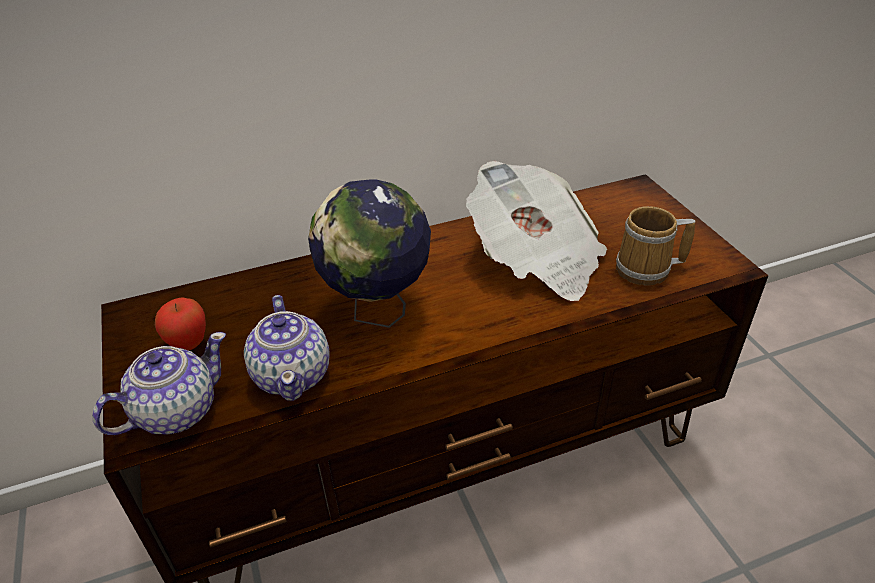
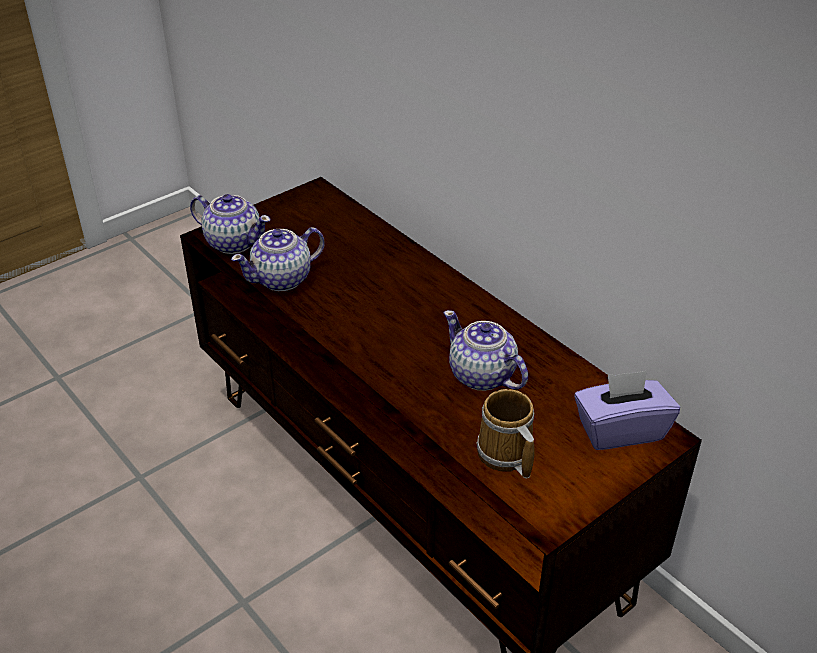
camera: 70 degrees right, 0 degrees up
(189, 344) = (295, 226): apple -> none
(378, 311) = (367, 300): globe -> none
(536, 259) = (482, 376): newspaper -> teapot
(627, 205) = (620, 430): none -> purple tissue box

